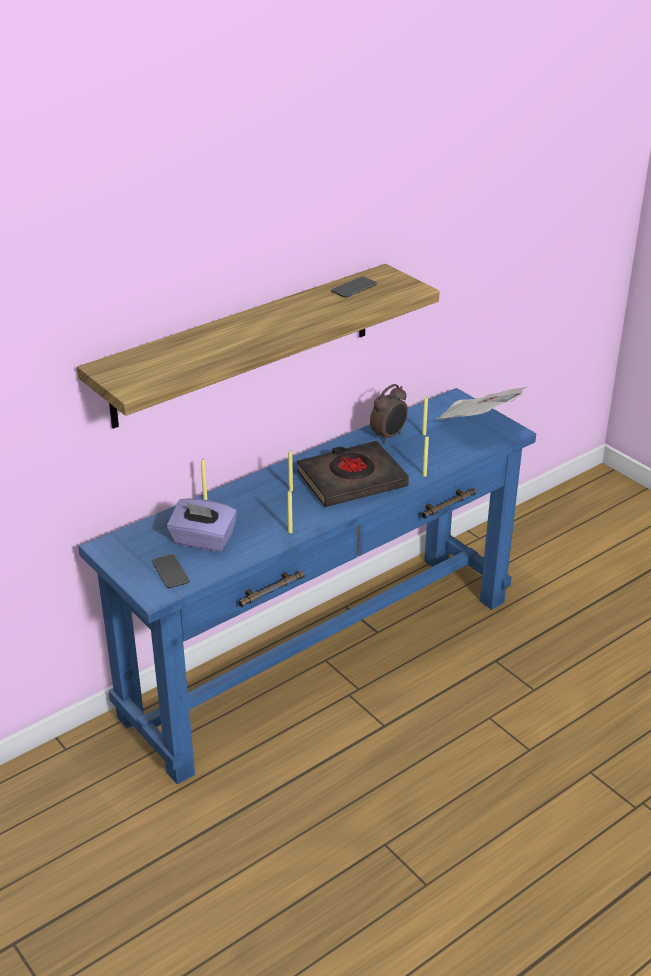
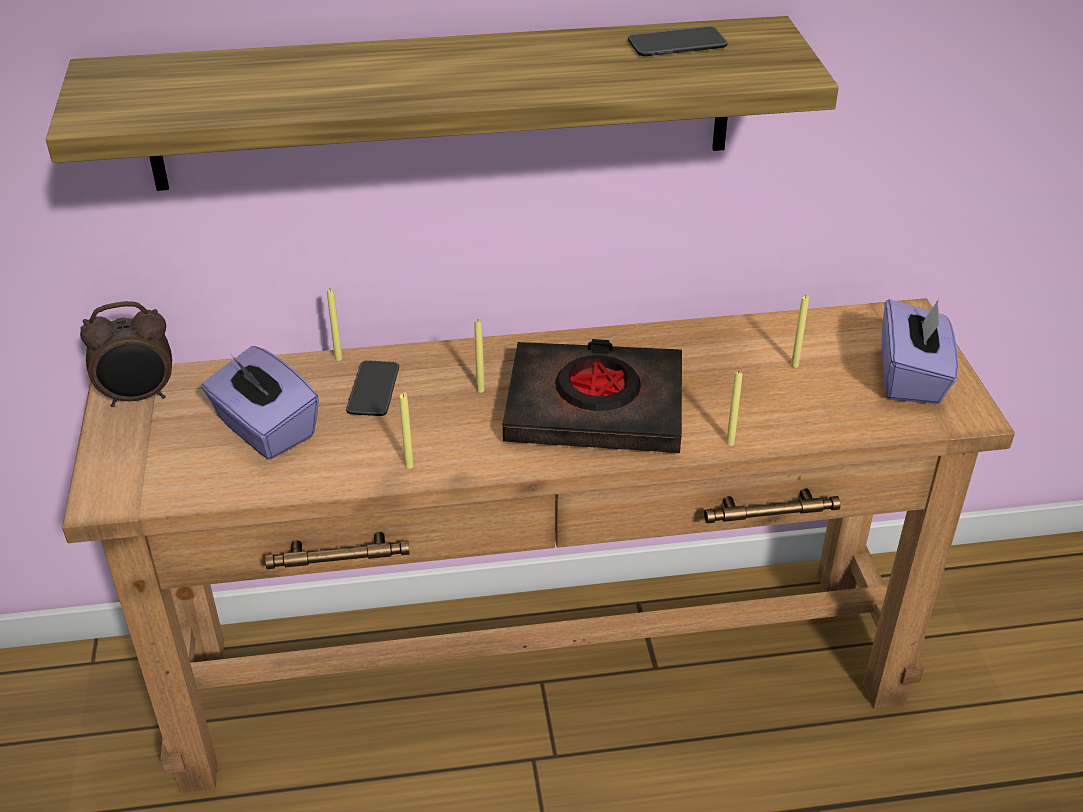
camera: 30 degrees right, 5 degrees up
(170, 572) = (165, 466): phone -> phone (373, 389)
(322, 657) = (540, 674): blue console table -> brown console table
(389, 436) = (730, 348): alarm clock -> alarm clock (139, 397)
(477, 424) = (911, 377): newspaper -> purple tissue box

